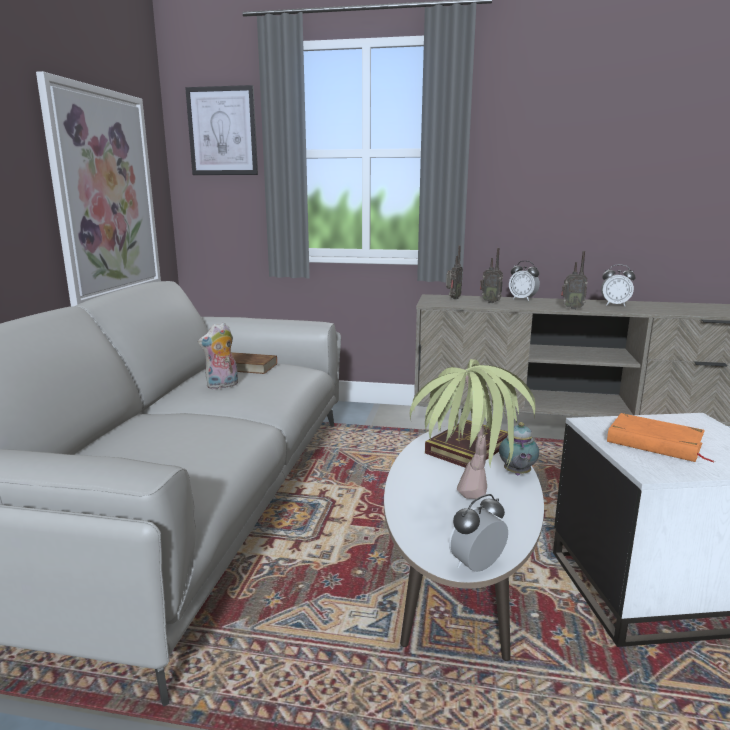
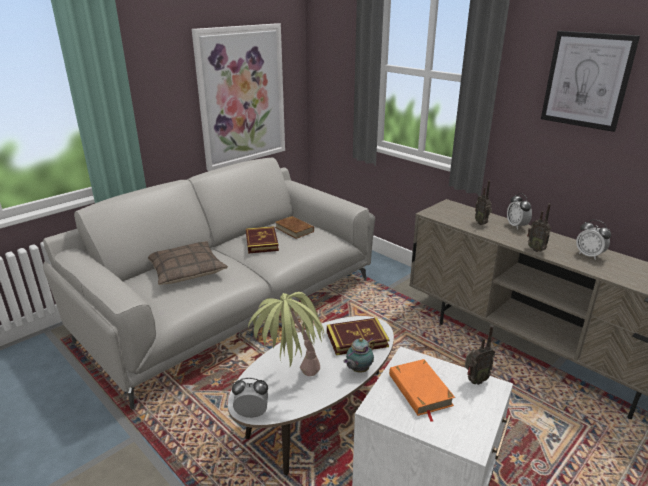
camera: 35 degrees right, 10 degrees up
(146, 438) = (186, 270): none -> pillow
(222, 131) = (337, 44): picture -> picture (586, 80)
(222, 386) = (261, 242): plush toy -> book
(452, 298) = (458, 211): radio -> radio (474, 380)

